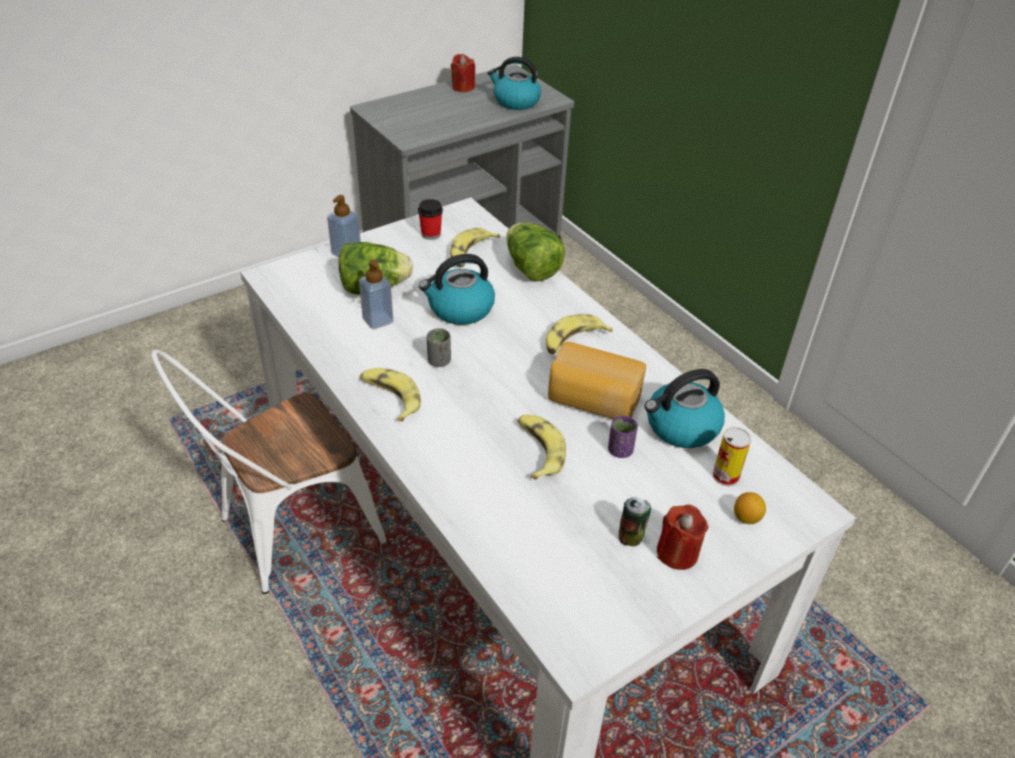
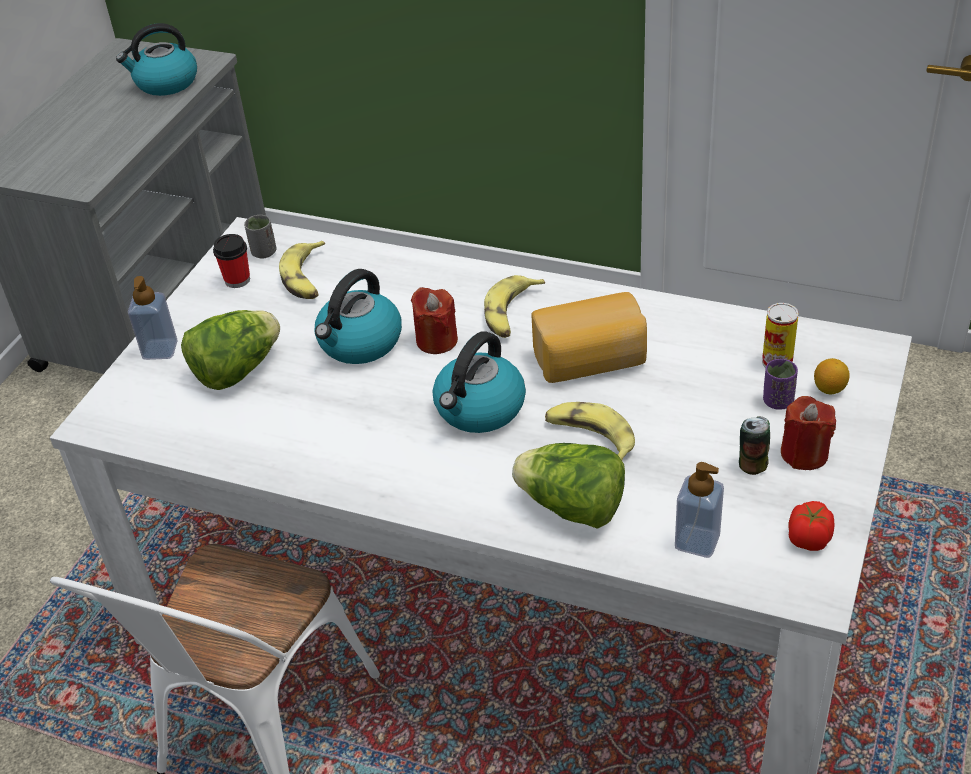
camera: 30 degrees left, 0 degrees up
(378, 320) = (281, 402): soap dispenser -> soap dispenser (697, 541)
(390, 397) = (386, 473): banana -> none
(439, 361) = (396, 408): grey cup -> grey cup (264, 252)
(463, 87) = (81, 93): red candle -> red candle (436, 340)
(531, 269) = (390, 262): lettuce -> lettuce (572, 508)
(615, 615) = (808, 539): none -> tomato
(620, 450) = (664, 393): purple cup -> purple cup (778, 401)
(681, 427) = (696, 340): kettle -> kettle (479, 409)

